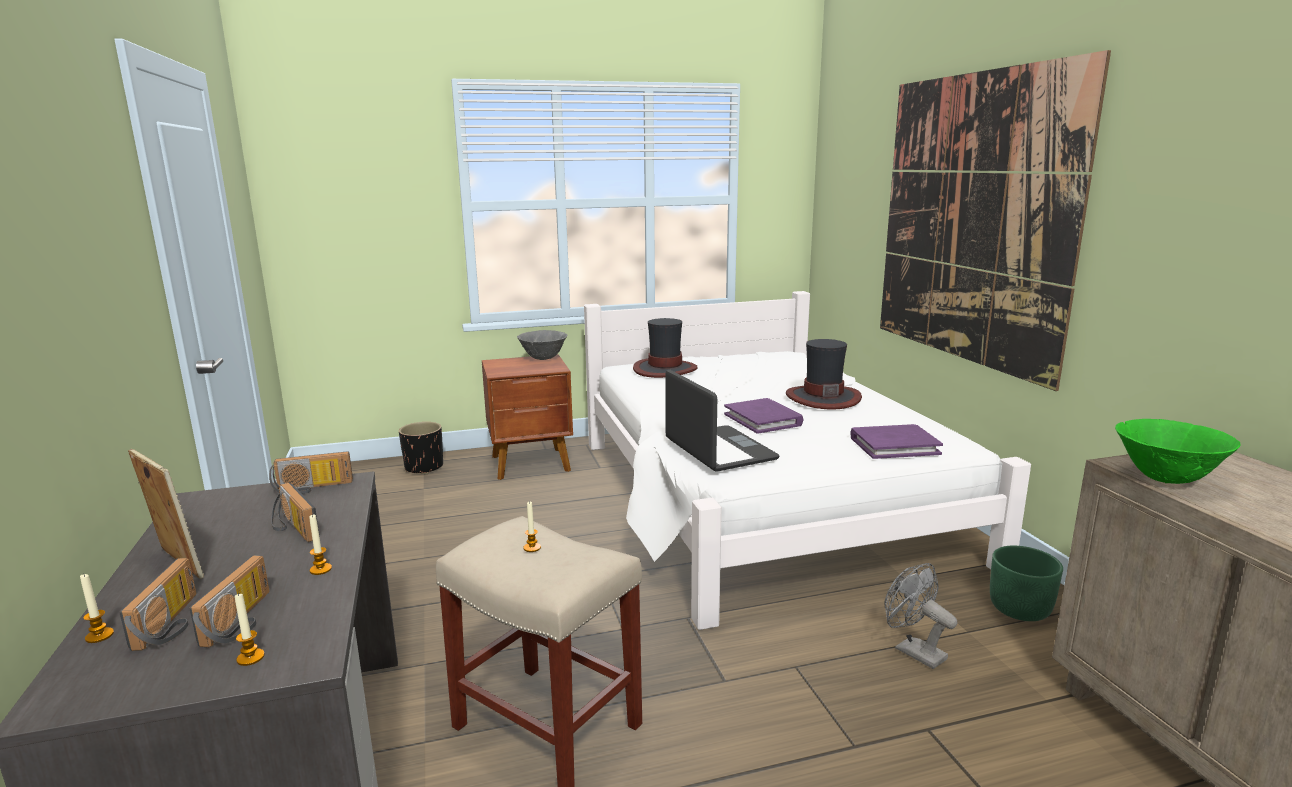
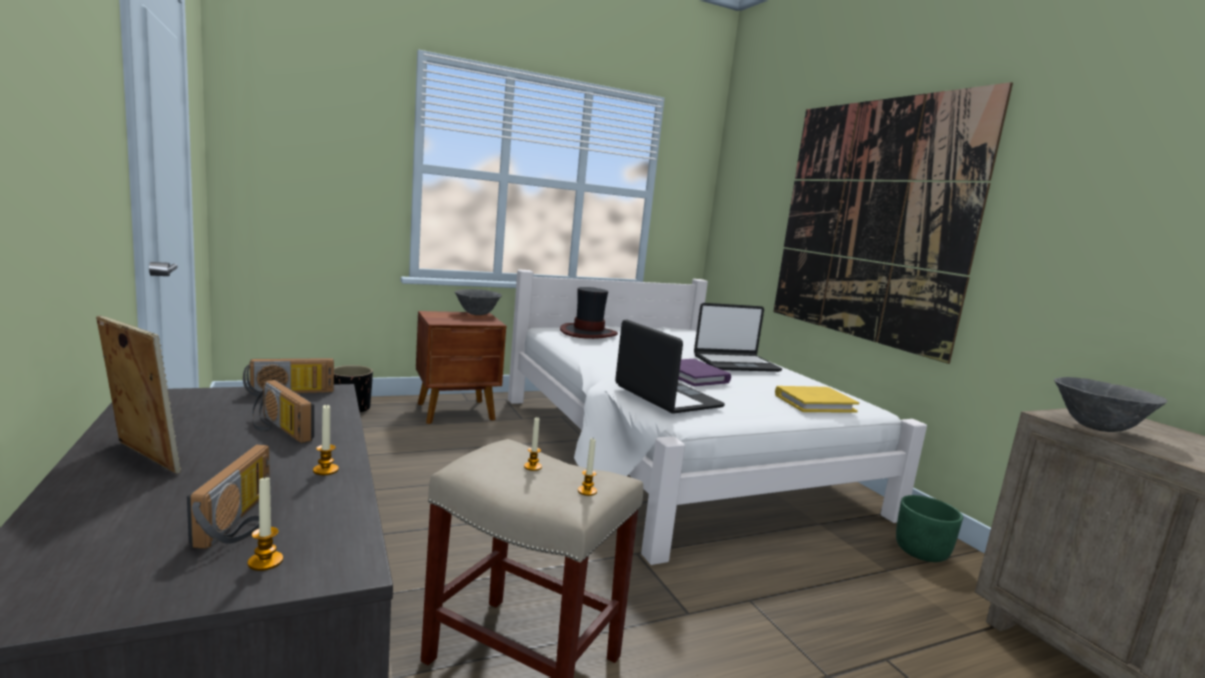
camera: 10 degrees left, 5 degrees down
(99, 636) = (46, 532): candle -> candle (587, 491)
(173, 623) = (149, 520): radio -> none
(822, 397) = (735, 363): hat -> laptop
(894, 445) = (814, 403): purple book -> yellow book
(913, 651) = (847, 587): grey fan -> none
(1166, 479) = (1097, 429): green bowl -> grey bowl

